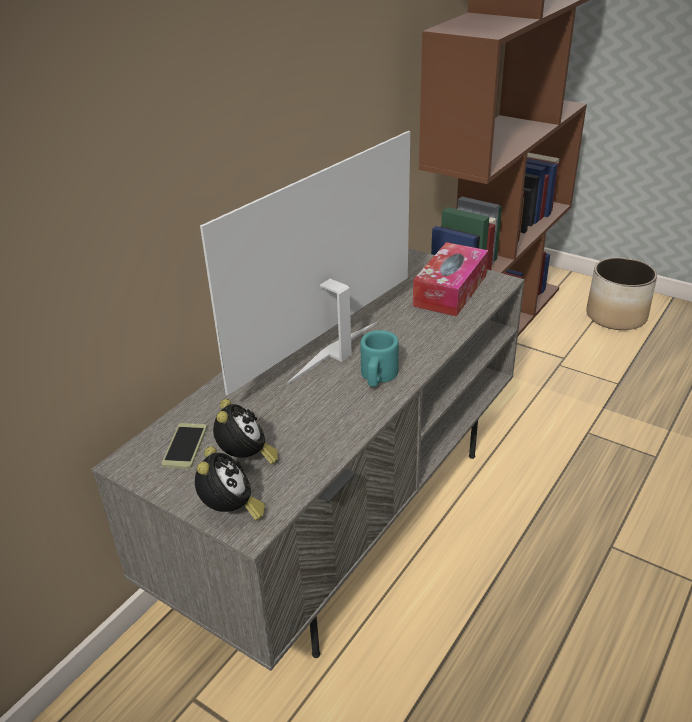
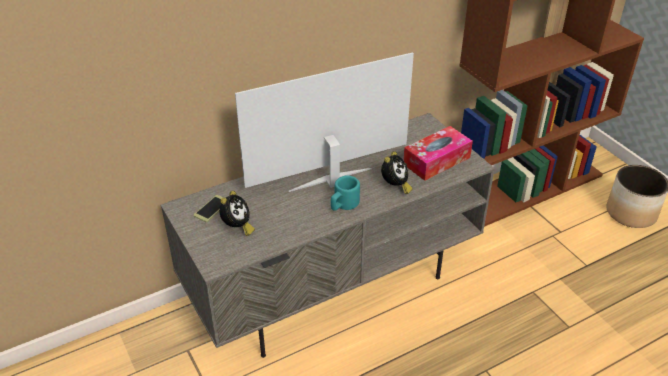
camera: 25 degrees right, 5 degrees up
(230, 511) = (210, 253): alarm clock -> alarm clock (395, 186)

